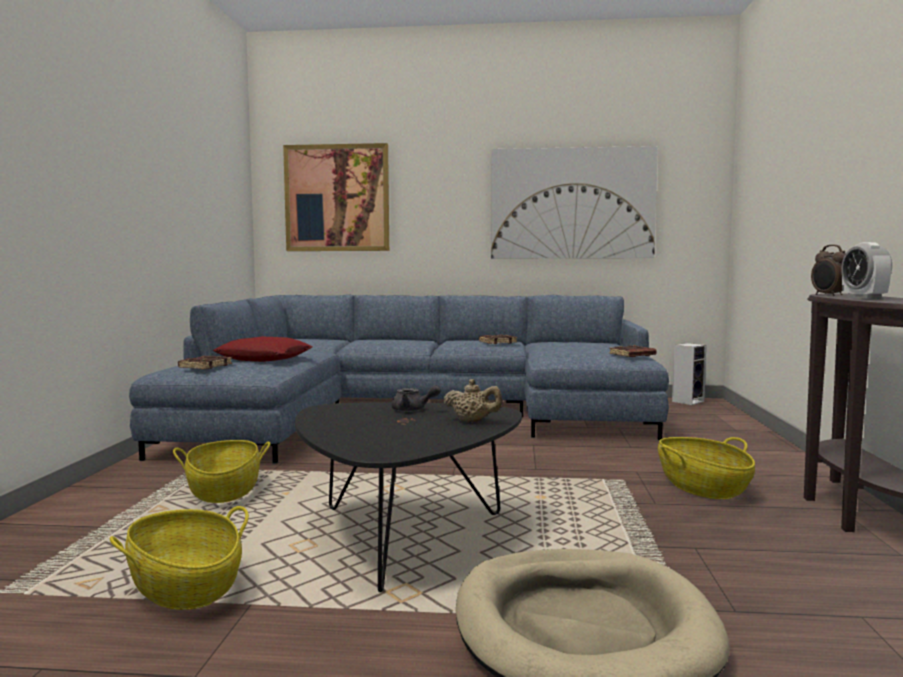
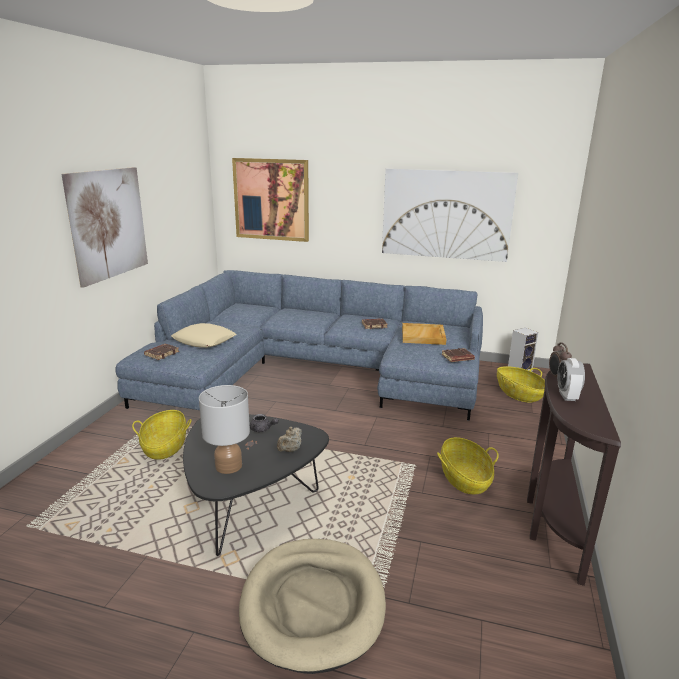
camera: 10 degrees right, 15 degrees up
(130, 175) = (108, 224): none -> picture
(185, 587) = (118, 535): basket -> basket (519, 394)
(264, 358) = (204, 341): red pillow -> beige pillow
(387, 437) = (229, 466): none -> grey table lamp
(472, 421) = (290, 450): beige teapot -> beige teapot turned 90 degrees clockwise
(571, 345) = (423, 336): none -> beige tray

